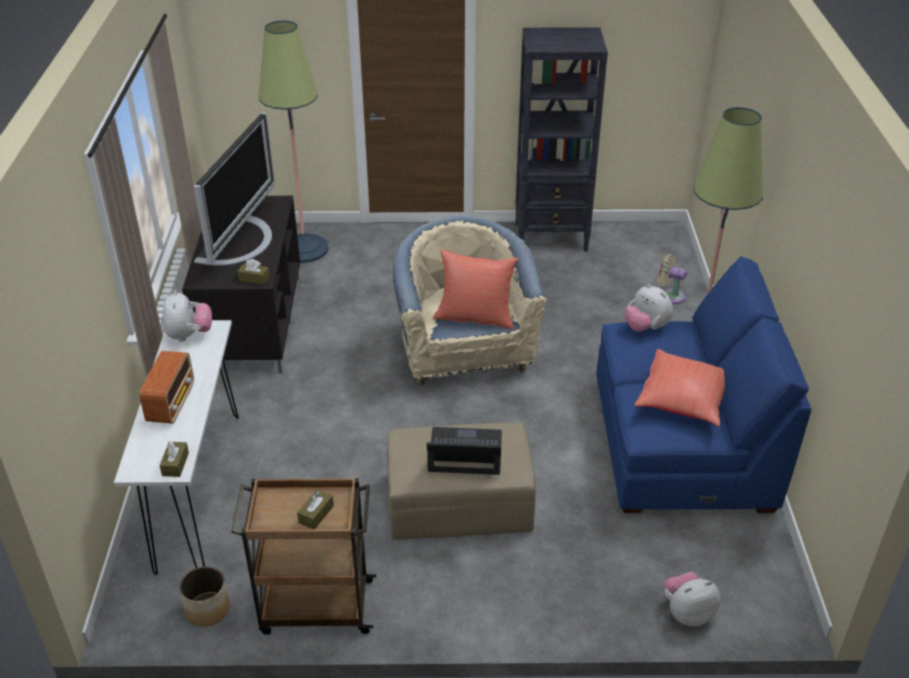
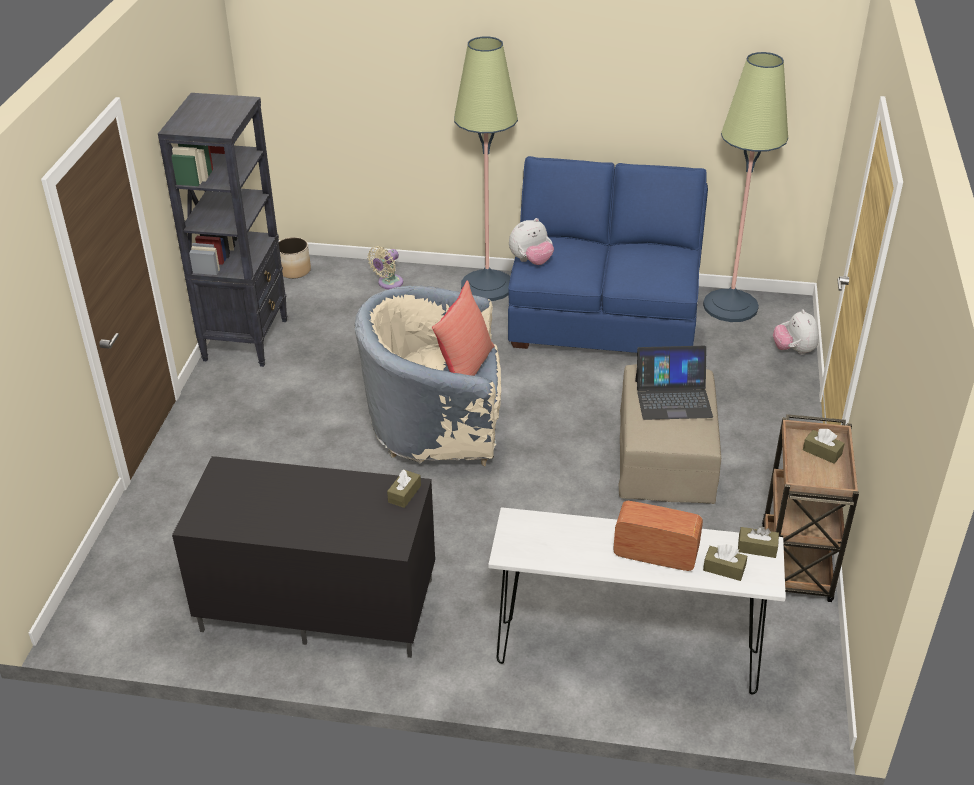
camera: 80 degrees left, 0 degrees up
(151, 444) = (724, 569): none -> brown tissue box
(189, 335) = (525, 542): plush toy -> none
(207, 609) = (802, 646): planter -> planter (294, 271)
(238, 241) = (308, 508): television -> none
(304, 249) = (163, 549): floor lamp -> floor lamp (730, 306)
(465, 452) = (673, 398): laptop -> laptop turned 105 degrees counterclockwise
(684, 401) = (640, 259): red pillow -> none

